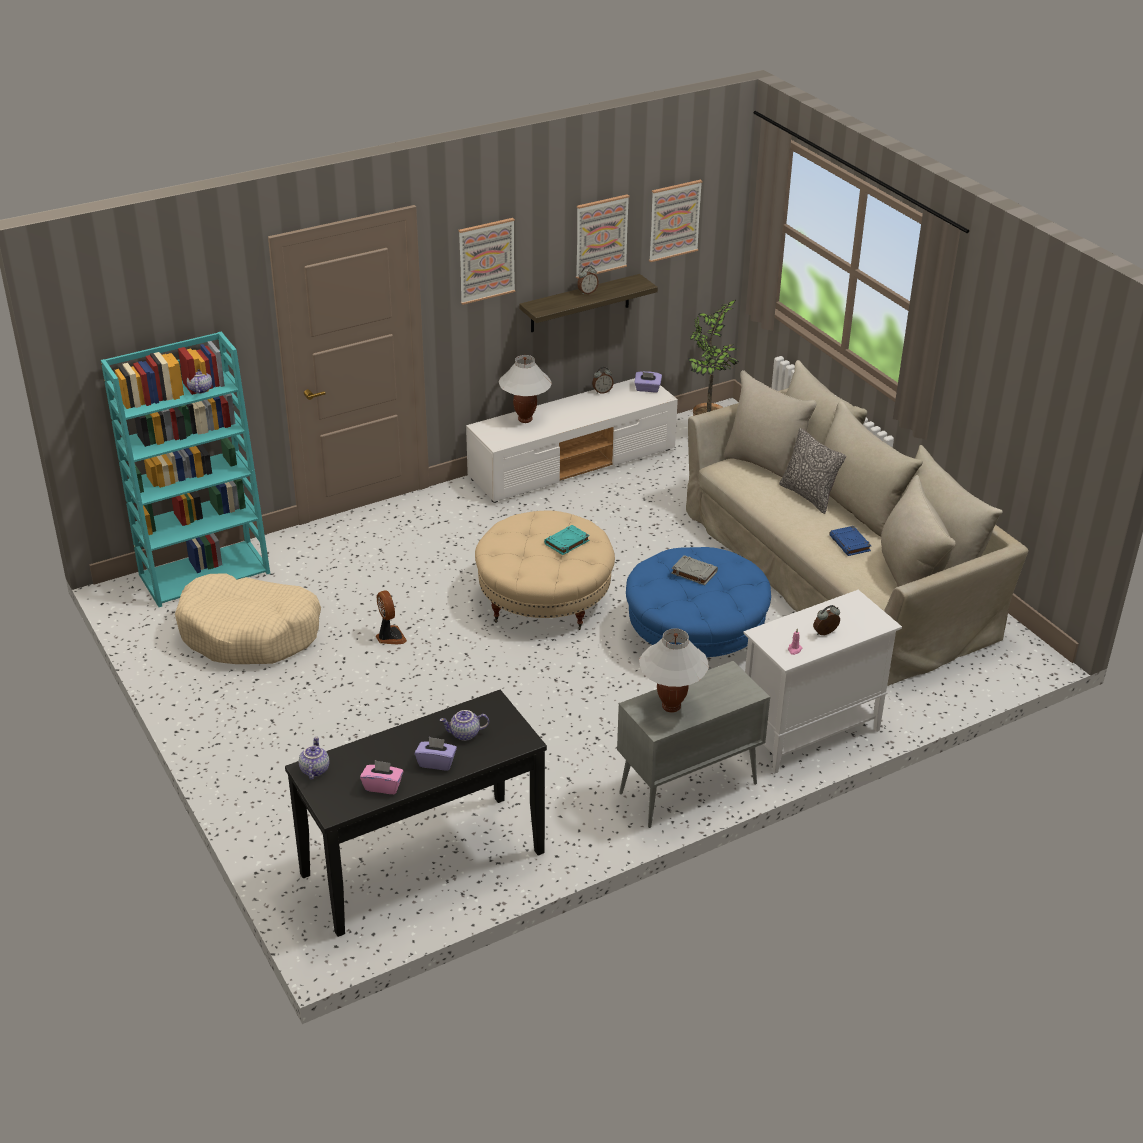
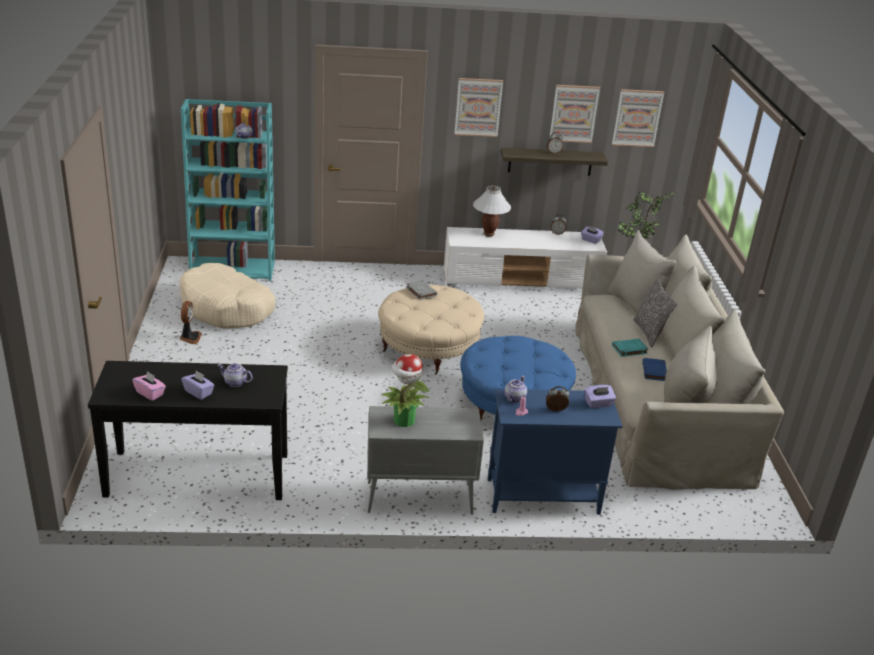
camera: 25 degrees right, 5 degrees down
(314, 769) = (120, 369): teapot -> teapot (514, 398)
(389, 637) = (308, 338): fan -> fan (190, 337)
(566, 542) = (447, 309): turquoise book -> turquoise book (629, 350)
(671, 706) = (404, 421): white table lamp -> potted plant
(693, 572) = (519, 353): grey book -> grey book (421, 292)
(808, 734) = (541, 496): white cabinet -> blue cabinet
(859, 609) = (598, 404): none -> purple tissue box

